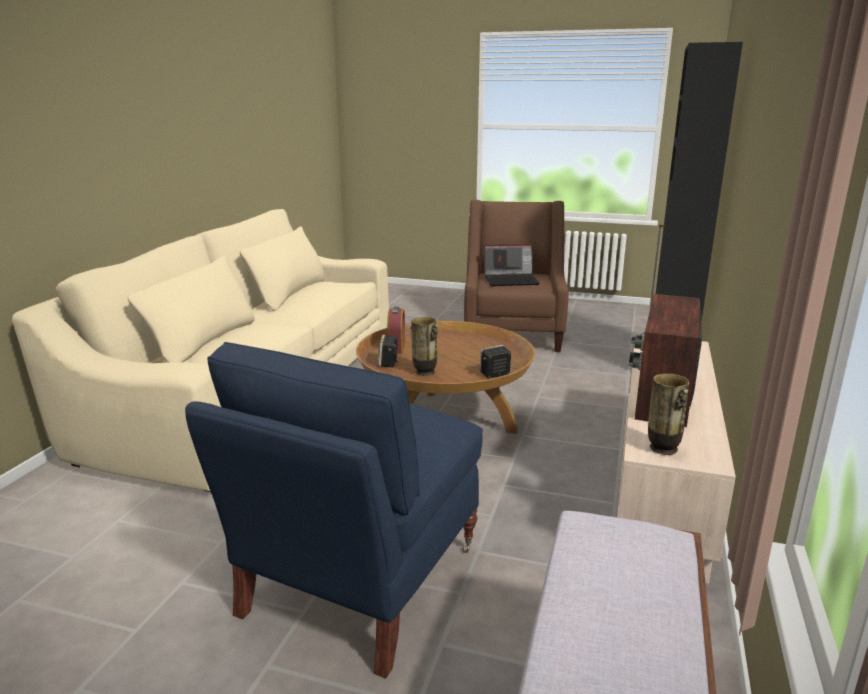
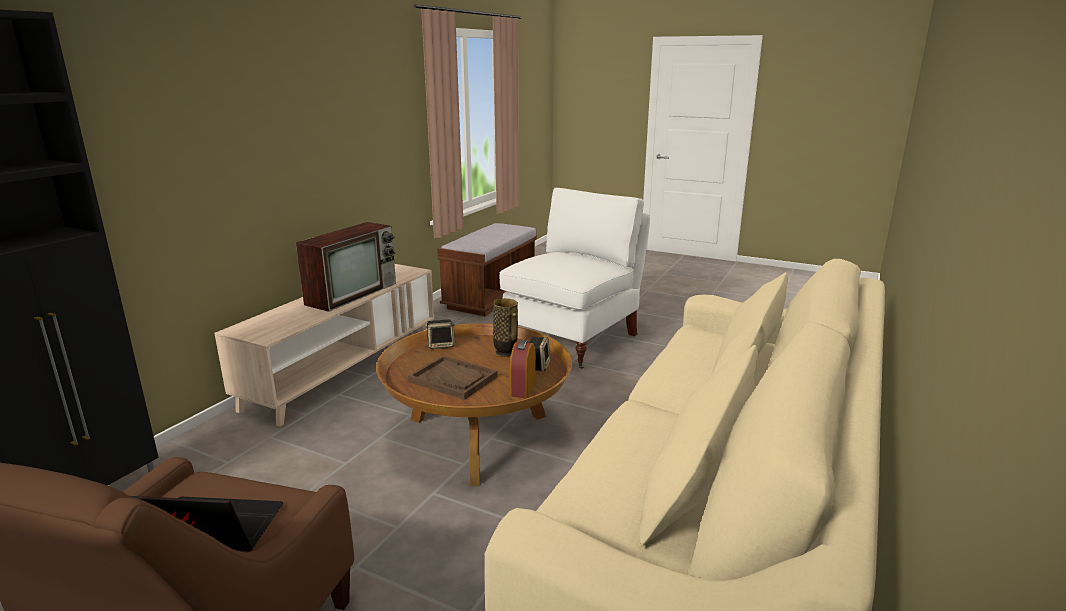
camera: 170 degrees left, 0 degrees up
(359, 582) = (573, 340): blue armchair -> white armchair
(458, 349) = (453, 379): none -> brown tray
(663, 449) = (403, 271): vase -> none

